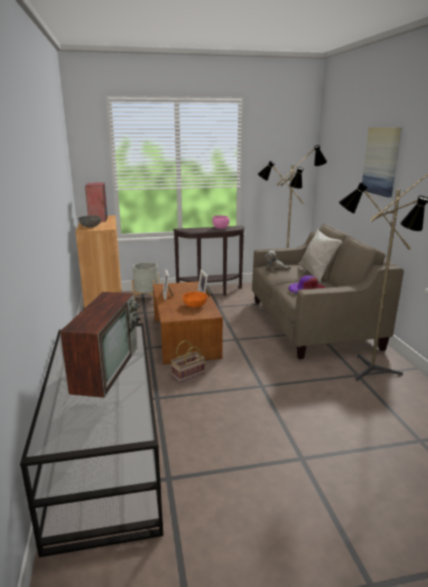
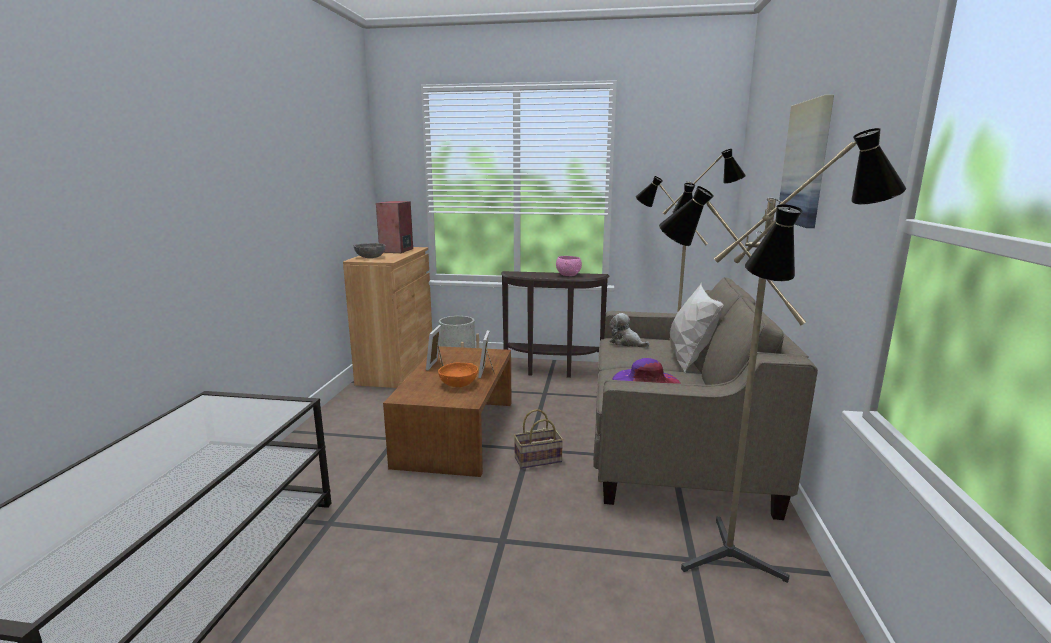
camera: 20 degrees right, 5 degrees down
(106, 367) = (174, 461): television -> none
(188, 375) = (407, 494): basket -> basket (537, 460)

